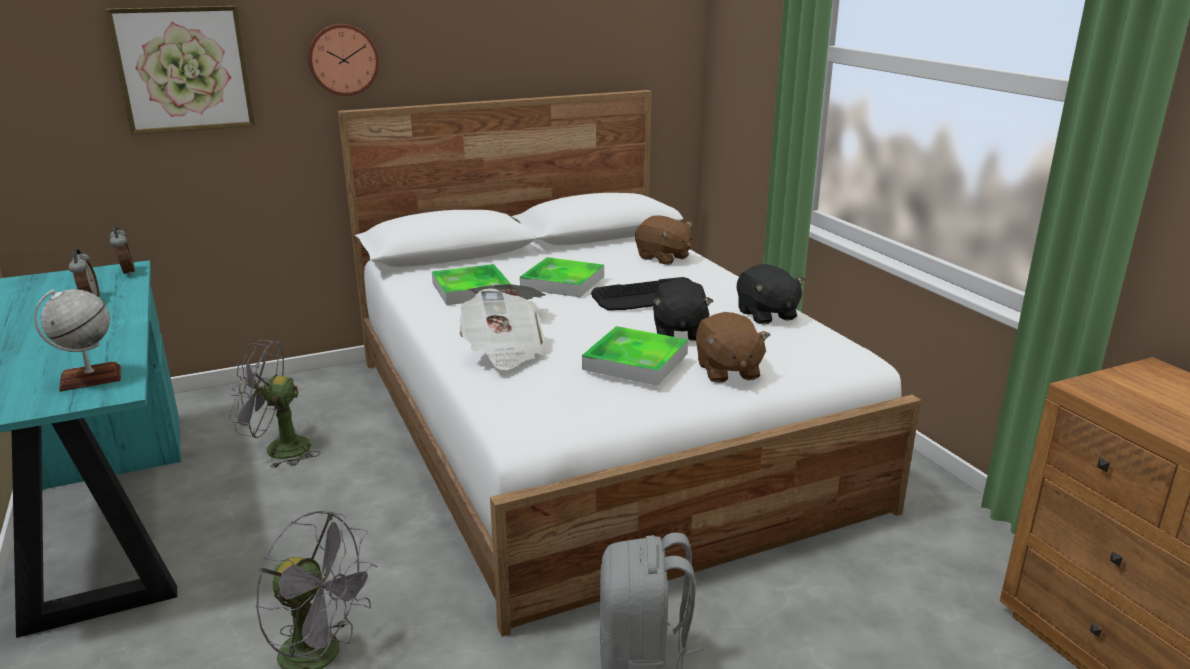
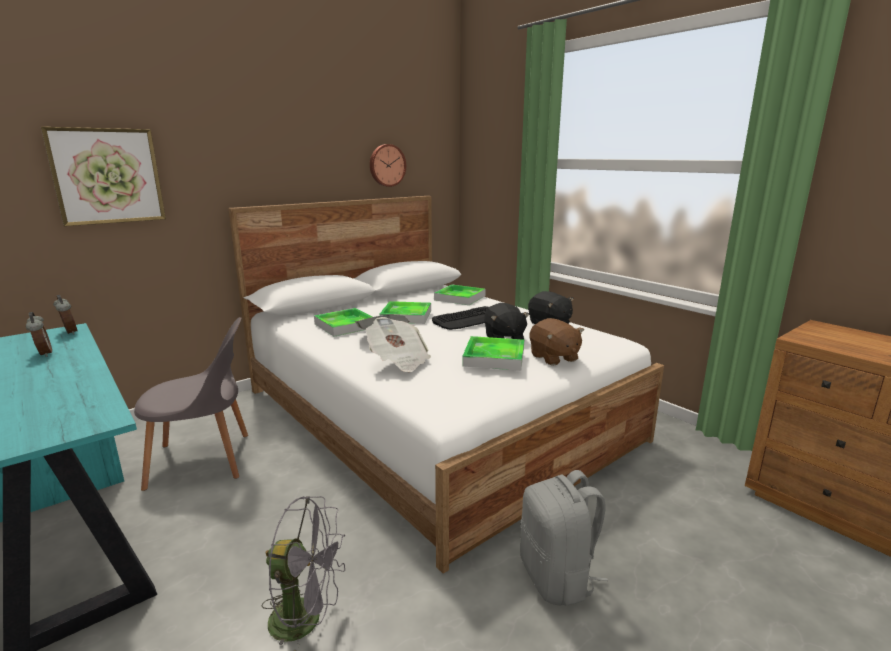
camera: 15 degrees left, 5 degrees down
(90, 378) = (73, 412): globe -> none
(278, 449) = (205, 460): grey fan -> grey chair
(342, 59) = (230, 171): wall clock -> wall clock (386, 165)
(663, 258) = (460, 298): brown plush toy -> tray

